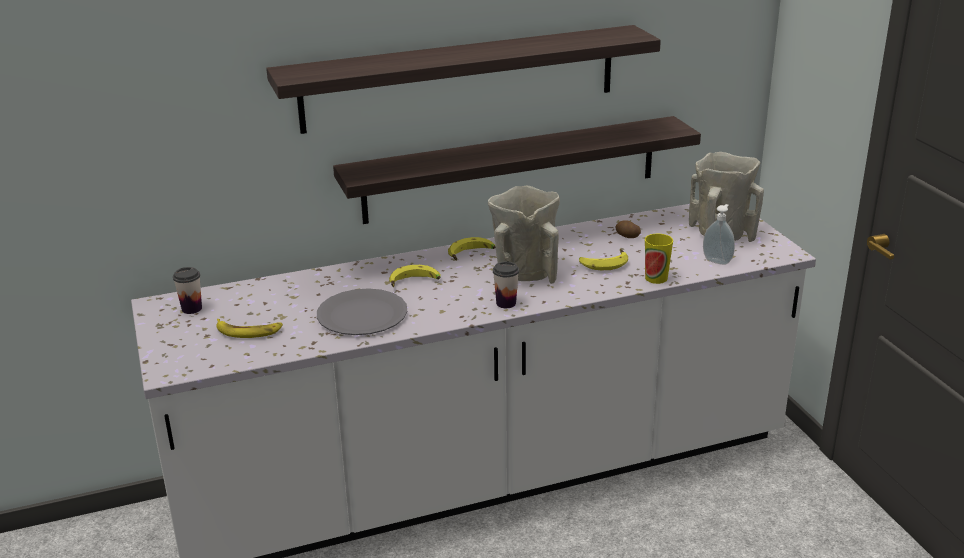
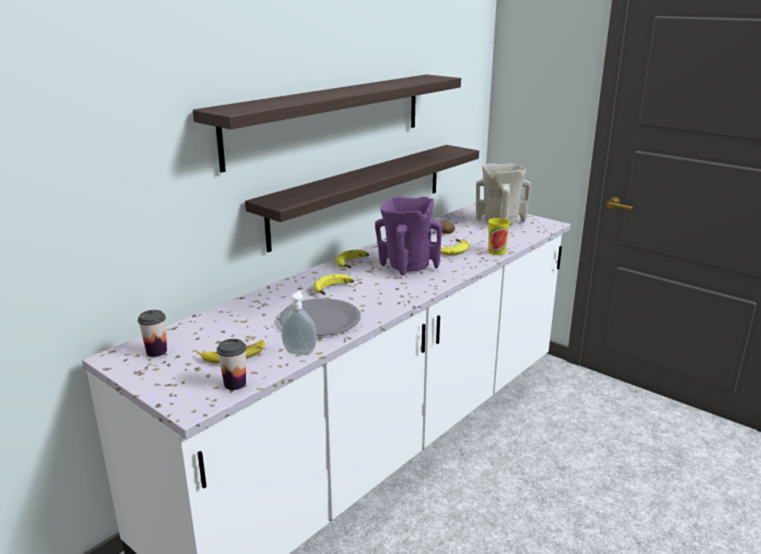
camera: 30 degrees left, 5 degrees down
(506, 303) = (419, 287): cup -> cup (235, 384)
(524, 273) = (407, 267): beige vase -> purple vase
(717, 261) = (519, 235): soap dispenser -> soap dispenser (300, 351)

